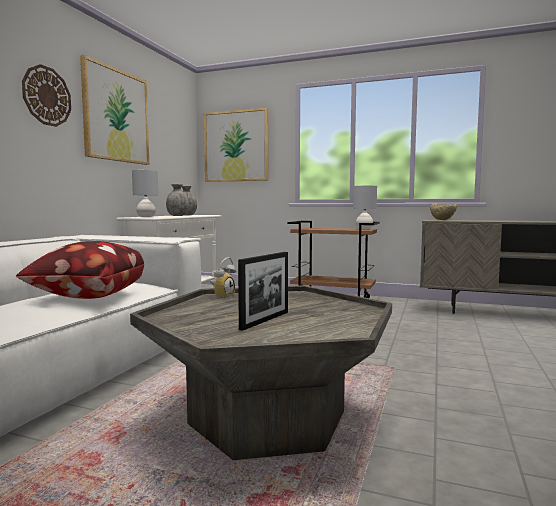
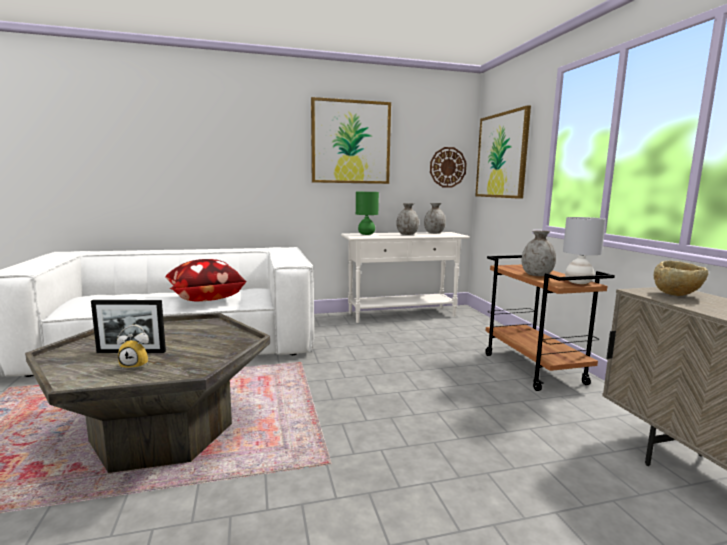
camera: 55 degrees right, 5 degrees up
(47, 96) = (275, 139): wall clock -> wall clock (447, 167)
(146, 216) = (366, 234): grey table lamp -> green table lamp
(222, 296) = (212, 324): alarm clock -> alarm clock (137, 365)
(334, 229) = (537, 275): none -> grey vase

